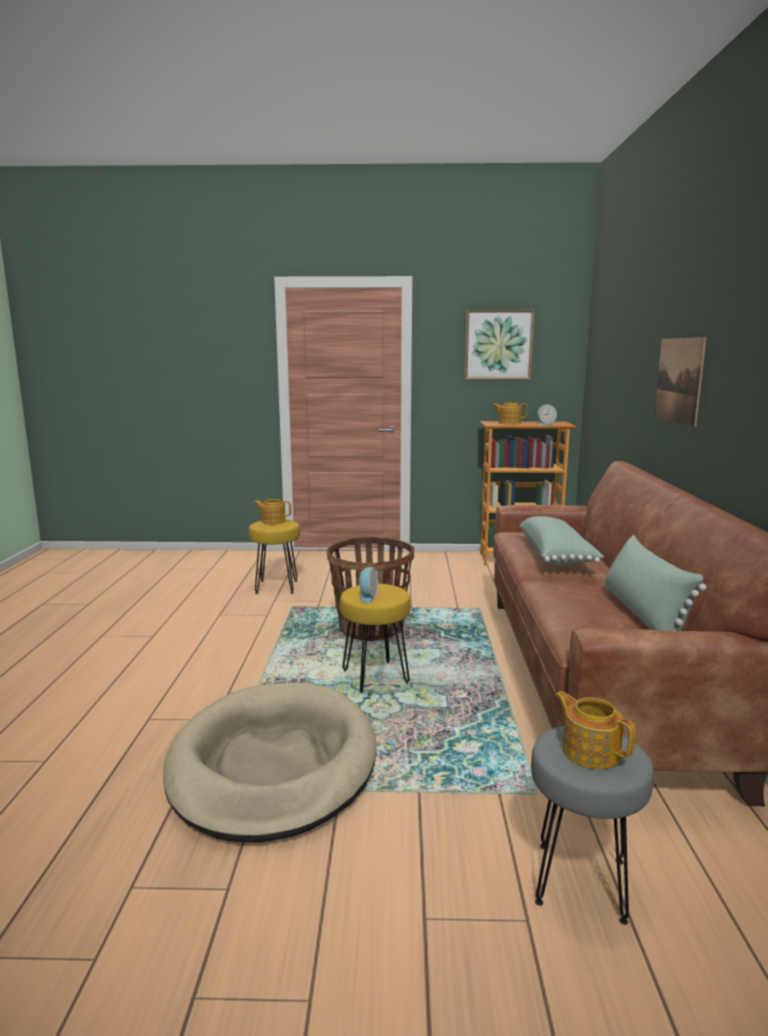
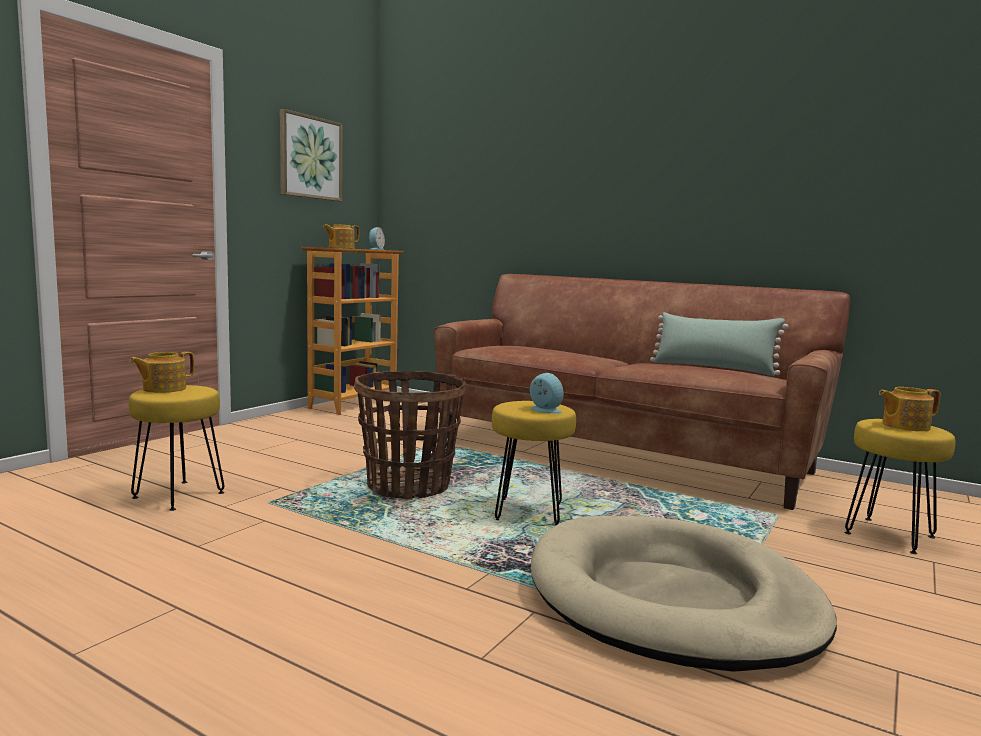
camera: 60 degrees left, 5 degrees down
(556, 555) = (565, 352): green pillow -> none
(581, 882) = (890, 535): grey stool -> yellow stool
(679, 380) = (603, 193): picture -> none

